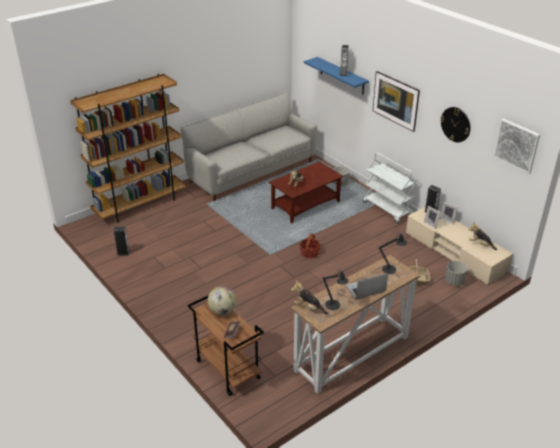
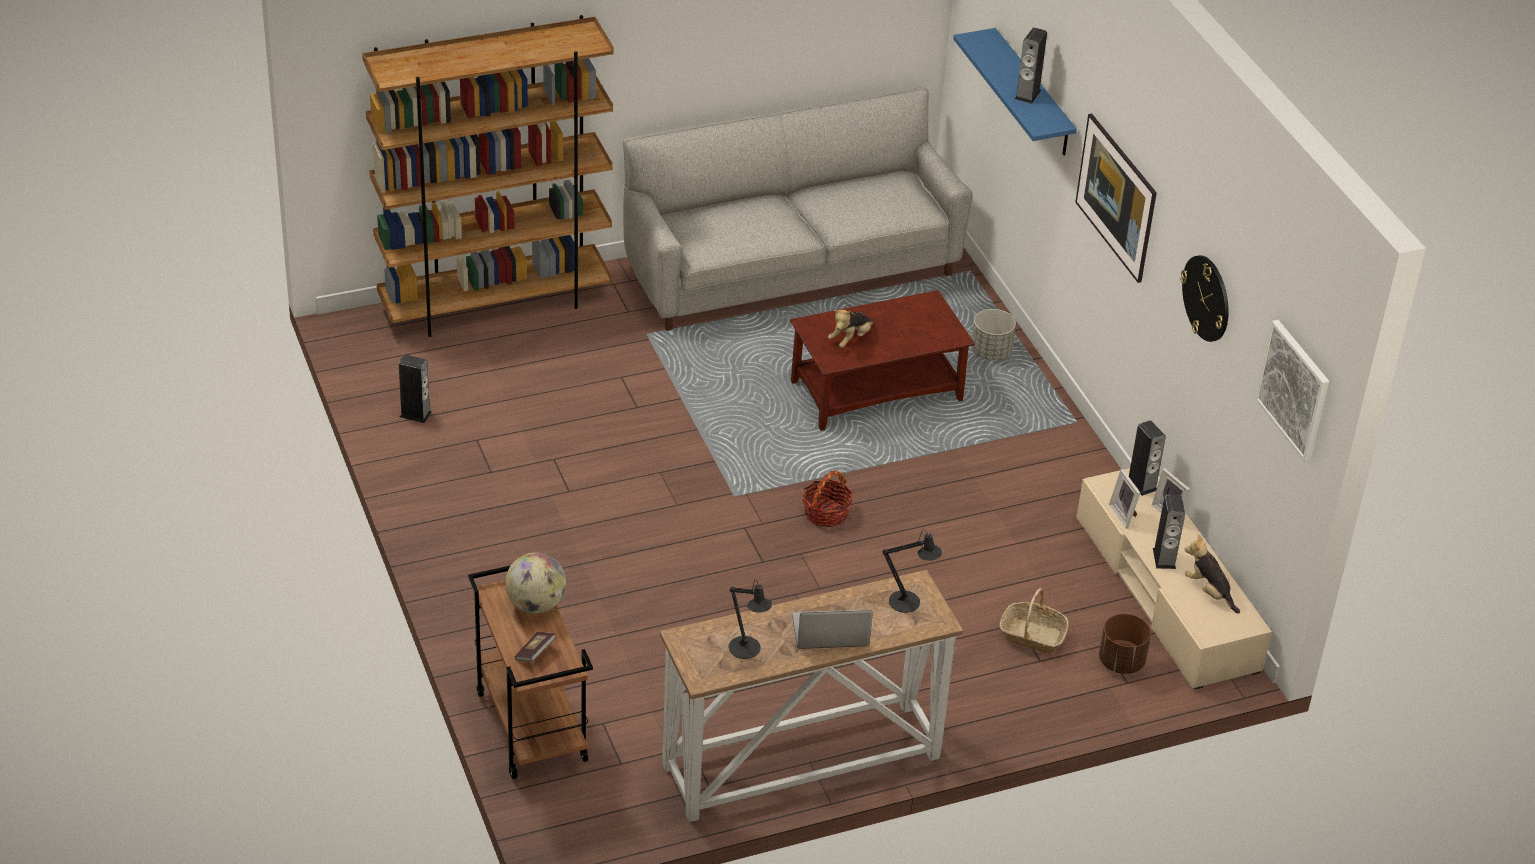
camera: 15 degrees right, 5 degrees up
(308, 308) = (693, 641): plush toy -> none
(387, 209) = (1069, 447): white cart -> none
(454, 281) = (1121, 662): grey planter -> brown planter
(456, 236) = (1164, 558): none -> speaker

